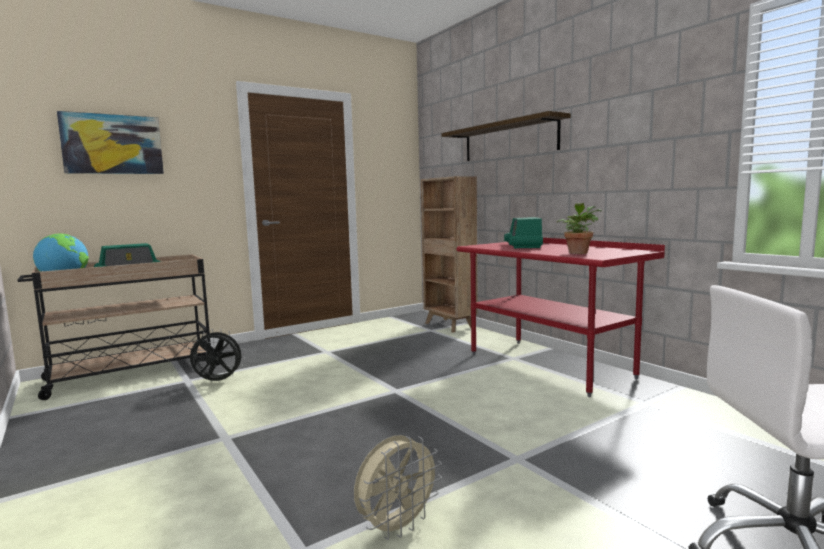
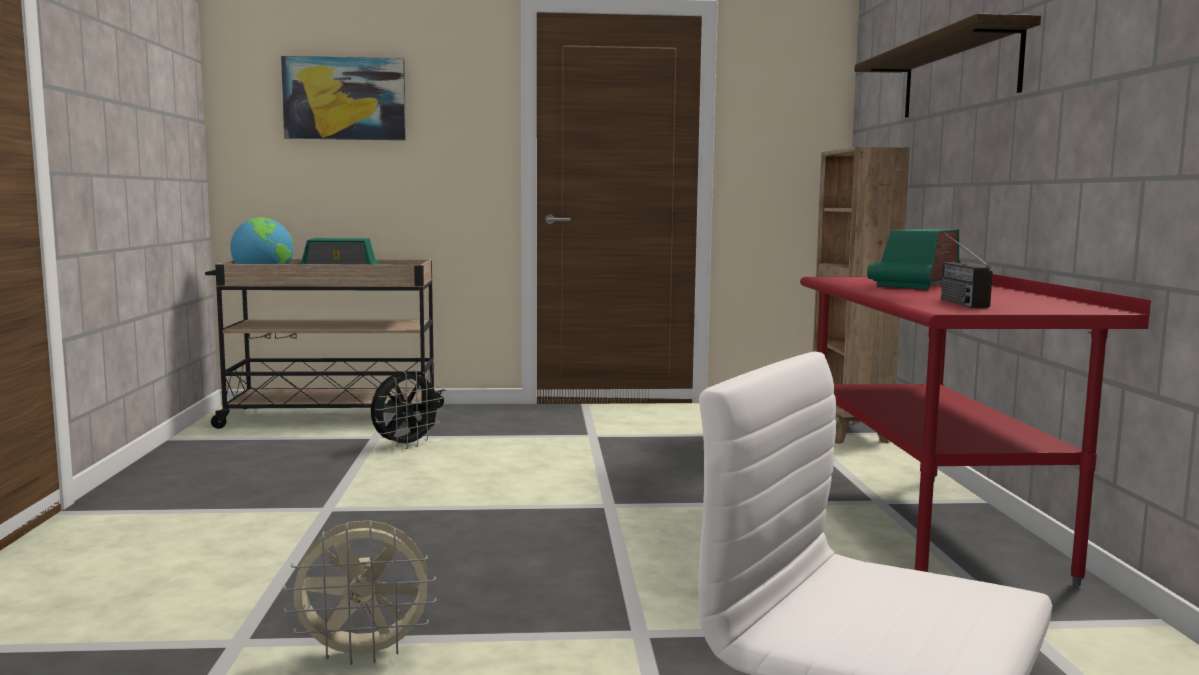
camera: 30 degrees right, 0 degrees up
(217, 382) = (405, 445): black fan -> black fan turned 105 degrees clockwise
(578, 252) = (953, 301): potted plant -> radio

